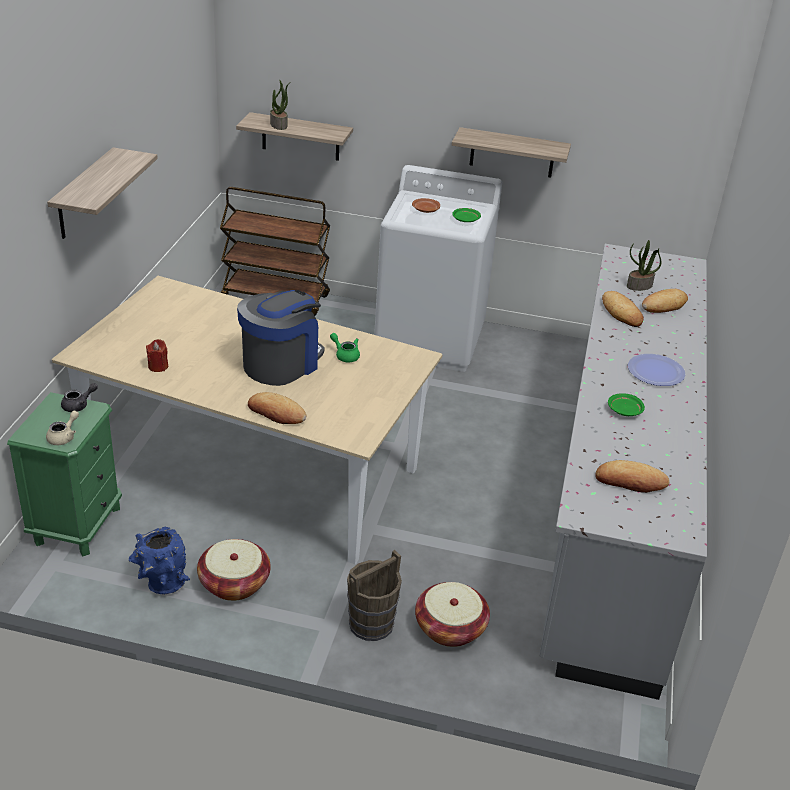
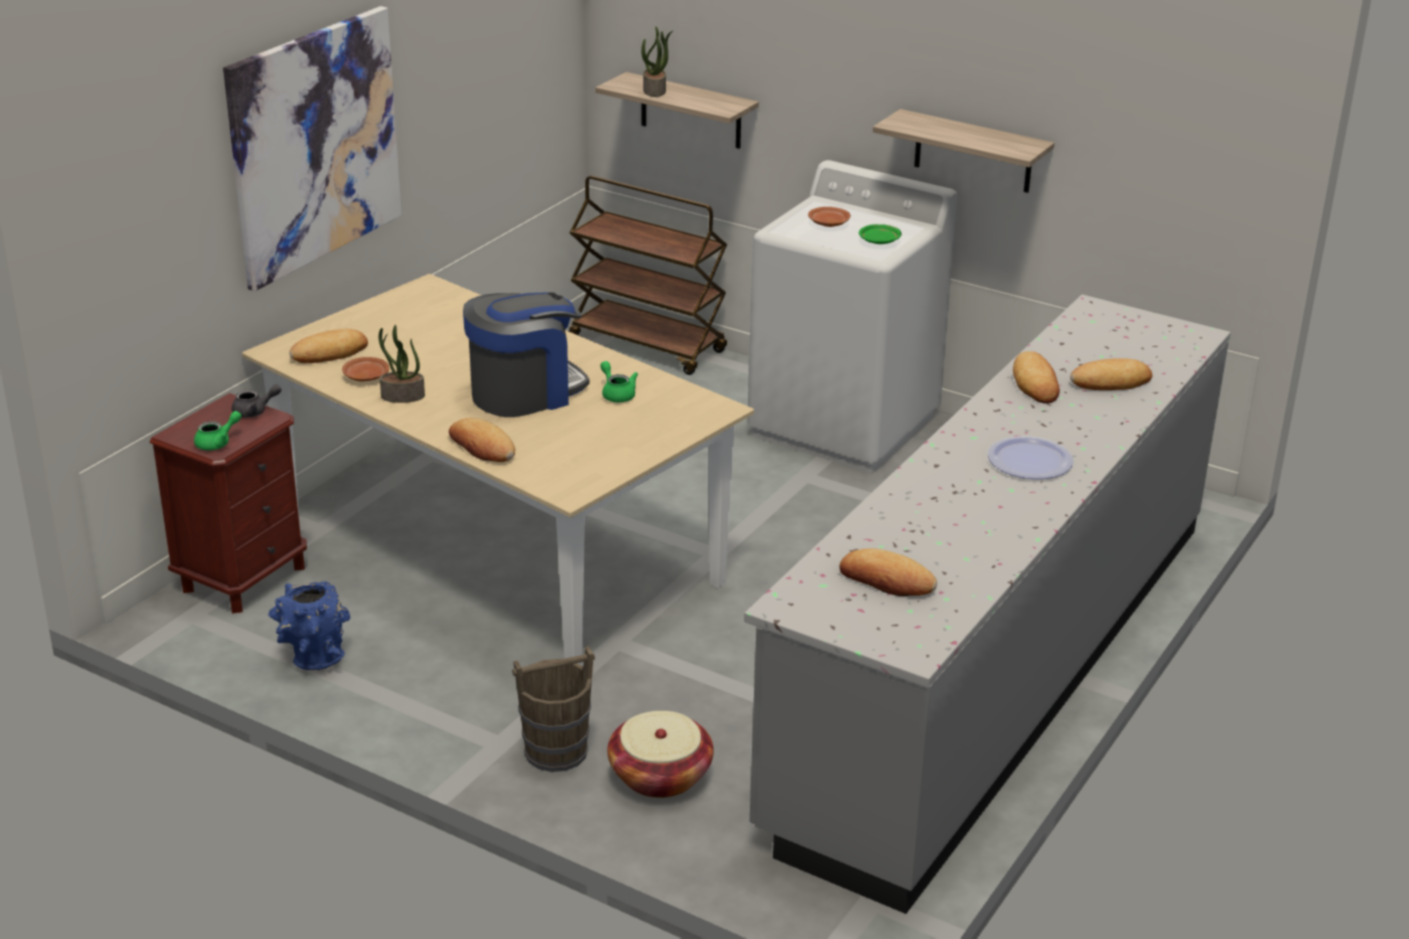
camera: 20 degrees right, 5 degrees down
(64, 437) = (218, 443): beige teapot -> green teapot
(77, 525) = (244, 578): green nightstand -> brown nightstand
(84, 194) = (314, 145): shelf -> picture
(120, 350) = (330, 353): none -> bread
(158, 366) = (365, 376): red candle -> brown plate
(234, 583) = (403, 675): basket -> none
(624, 410) = (944, 500): green plate -> none
(639, 286) = (1091, 354): potted plant -> potted plant (402, 396)

